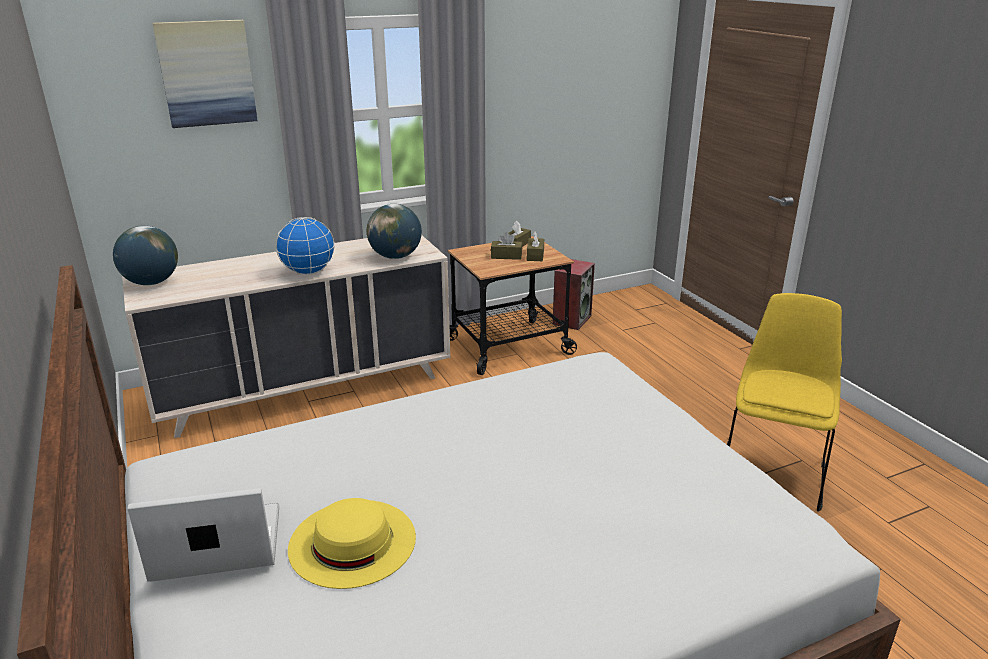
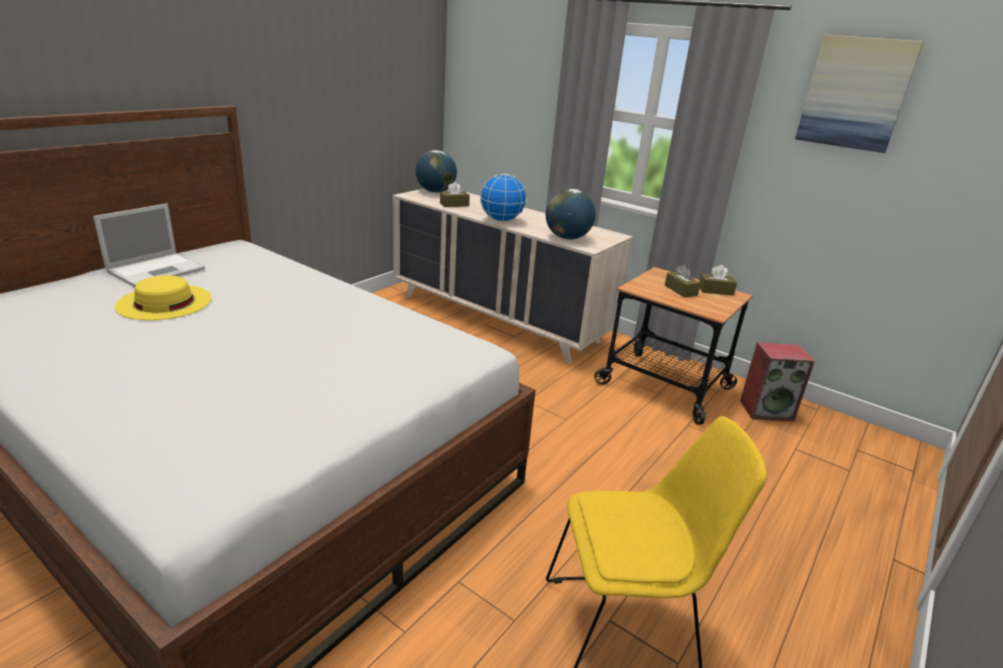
camera: 60 degrees right, 0 degrees up
(207, 73) = (529, 57): picture -> picture (855, 93)
(215, 544) = (157, 270): laptop -> laptop turned 75 degrees clockwise
(535, 255) = (704, 302): brown tissue box -> brown tissue box (454, 204)

